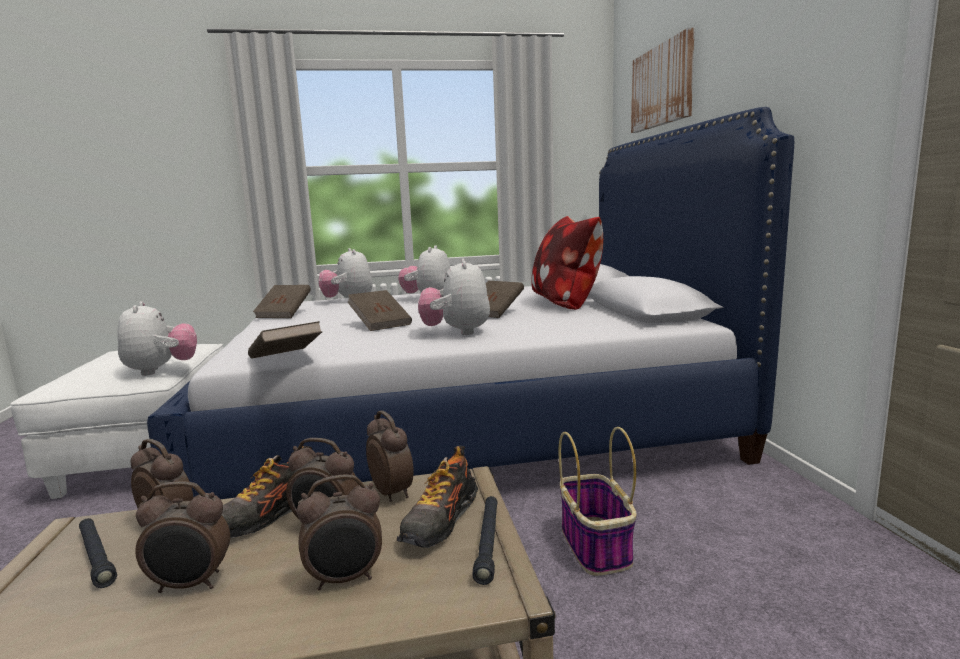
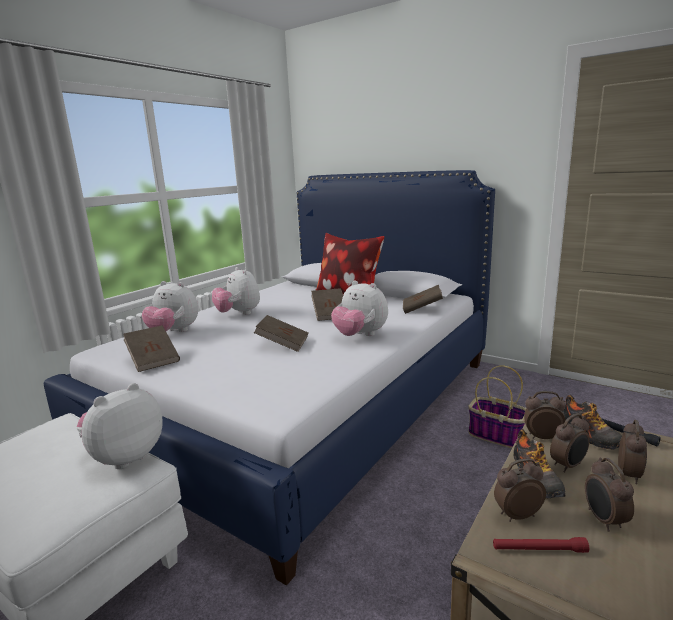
camera: 45 degrees left, 5 degrees up
(96, 557) = (539, 550): black flashlight -> red flashlight
(161, 370) = (125, 457): plush toy -> plush toy turned 75 degrees counterclockwise
(191, 585) = (603, 520): alarm clock -> alarm clock turned 135 degrees clockwise
(286, 359) = (323, 392): brown book -> brown book (422, 309)
(662, 86) = (358, 138): picture -> none

